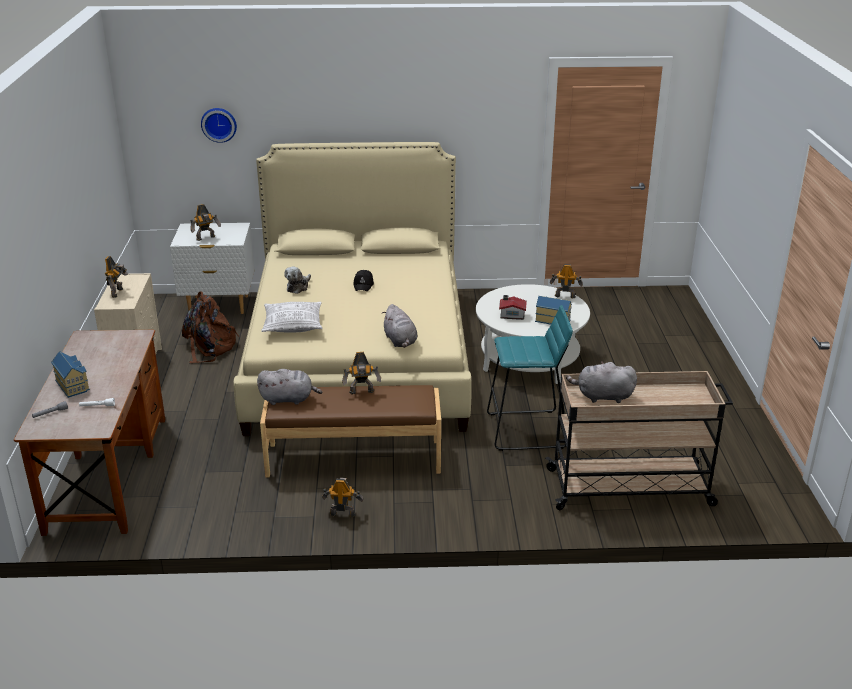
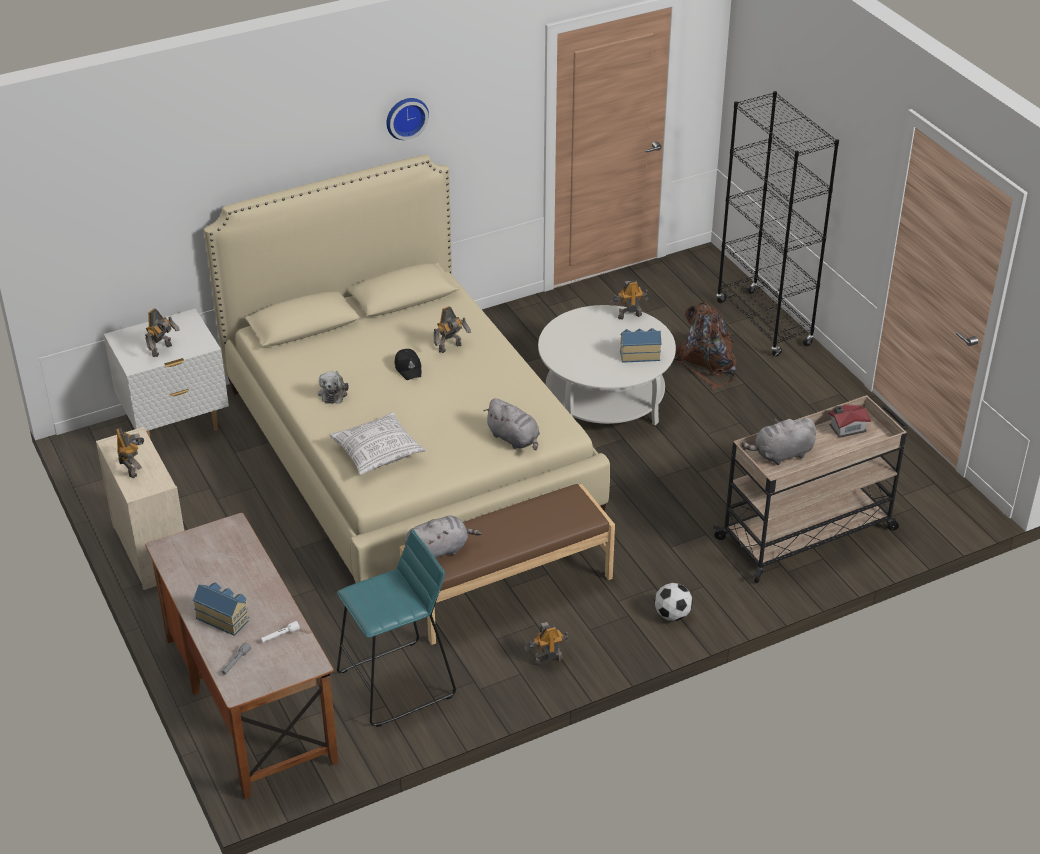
camera: 25 degrees left, 10 degrees up
(209, 347) = (218, 492): brown backpack -> brown backpack (707, 364)
(219, 124) = (148, 197): wall clock -> wall clock (405, 117)
(362, 392) = (511, 517): toy robot -> toy robot (451, 348)
(469, 512) = (672, 615): none -> football
(511, 315) = (590, 359): toy house -> toy house (846, 428)
(527, 431) = (664, 496): turquoise stool -> turquoise stool (397, 684)
(695, 341) = (764, 323): none -> black bookcase

